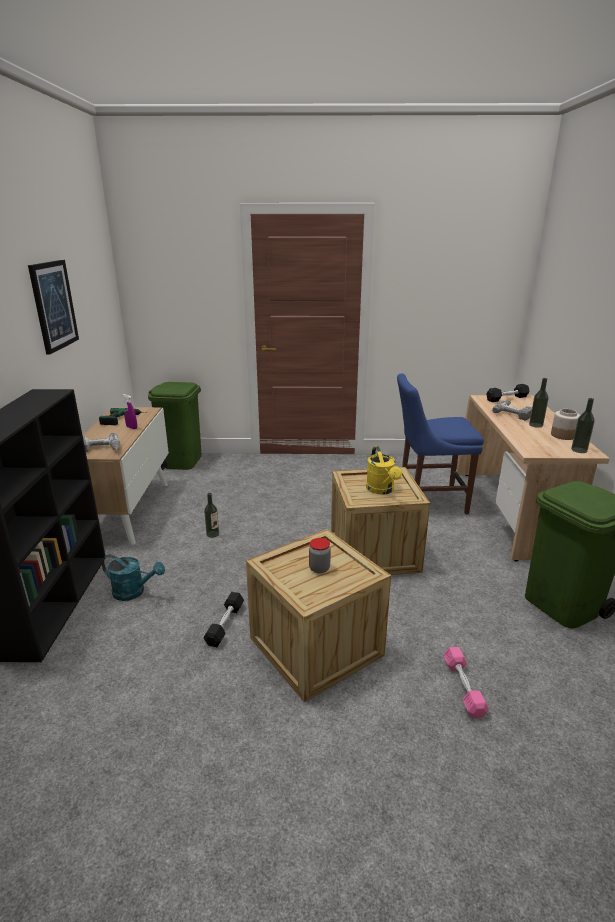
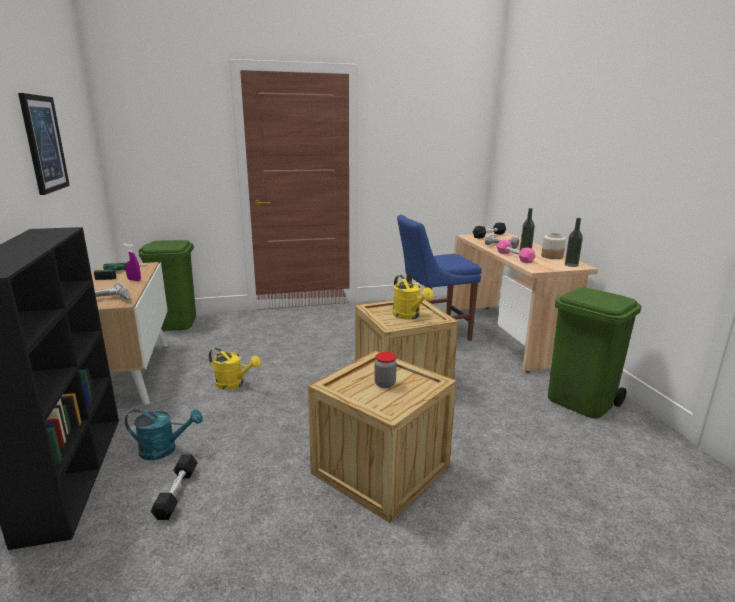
camera: 15 degrees left, 5 degrees down
(212, 534) = (234, 384): bottle -> yellow watering can
(225, 624) = (279, 465): black dumbbell -> black dumbbell (176, 493)
(463, 687) = (531, 482): pink dumbbell -> pink dumbbell (514, 257)

